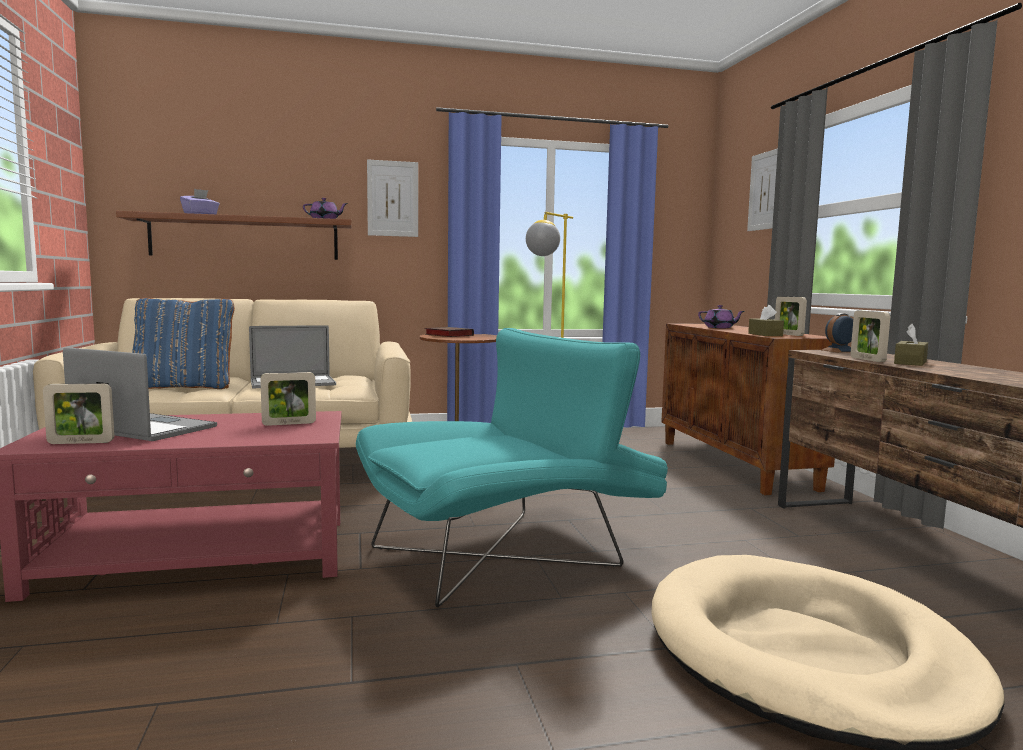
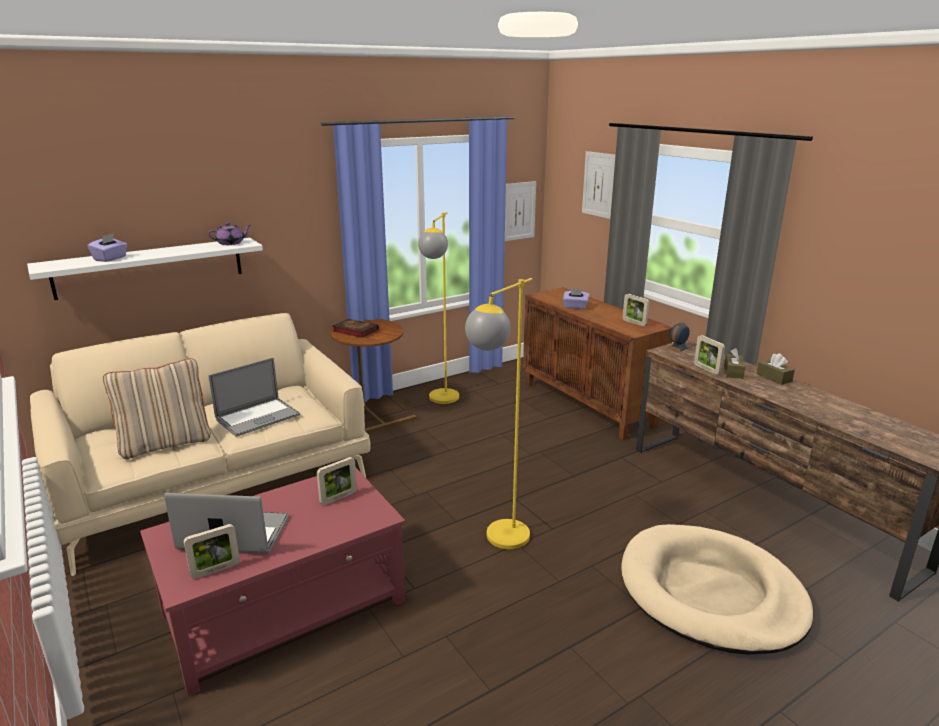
camera: 20 degrees left, 15 degrees up
(184, 387) = (166, 443): blue pillow -> beige pillow
(245, 238) = (150, 267): brown shelf -> white shelf
(392, 198) = (285, 209): picture -> picture (519, 211)
(509, 551) = (499, 543): turquoise armchair -> yellow floor lamp
(719, 328) = (575, 307): purple teapot -> purple tissue box
(765, 334) = (620, 327): brown tissue box -> brown tissue box (774, 377)

